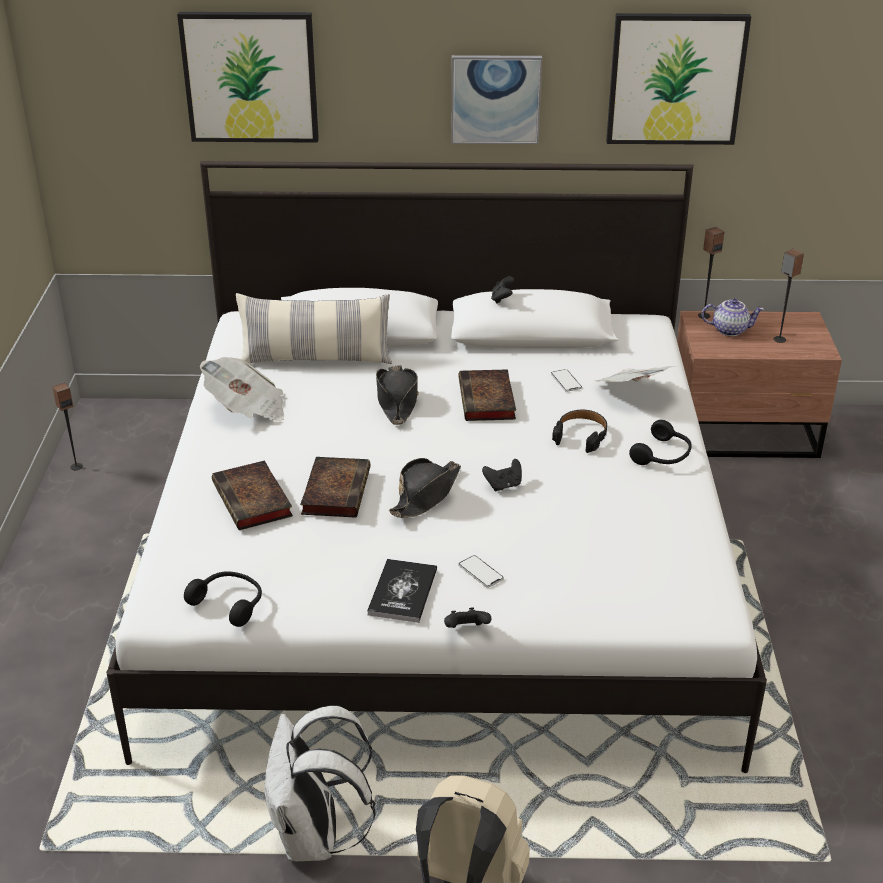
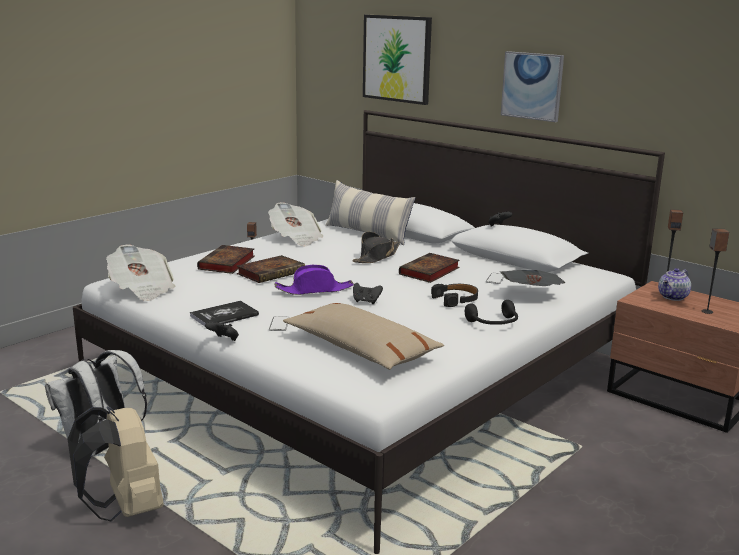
camera: 40 degrees right, 15 degrees down
(229, 603) = (142, 289): black headphones -> newspaper
(426, 495) = (314, 290): black hat -> purple hat
(612, 563) = (361, 349): none -> beige pillow
(675, 79) = (658, 80): picture -> none
(730, 330) = (673, 297): teapot -> teapot turned 90 degrees clockwise

